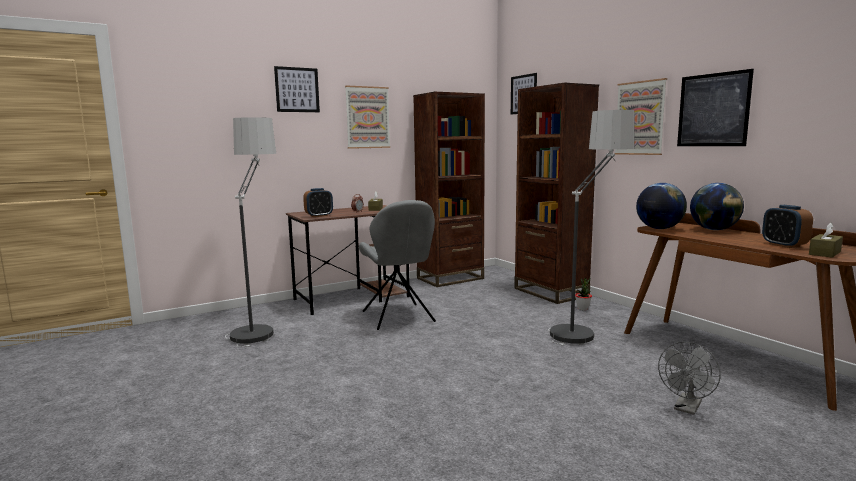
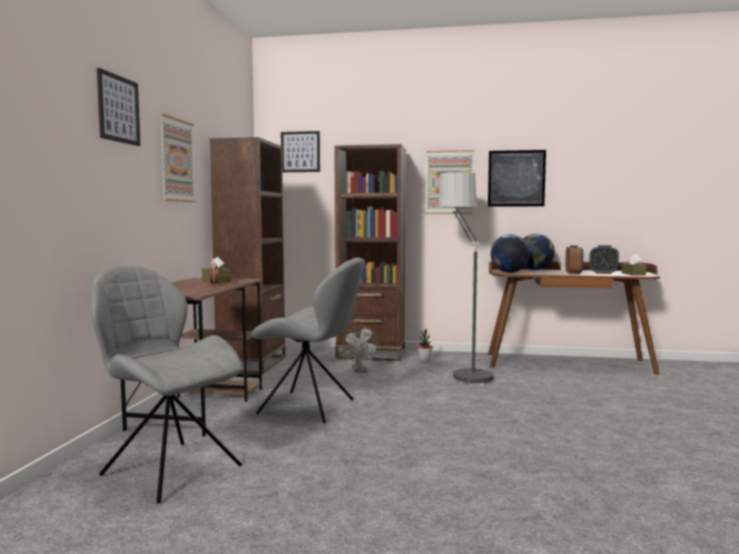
camera: 50 degrees left, 5 degrees down
(258, 325) = (168, 469): floor lamp -> grey chair
(319, 216) = (192, 292): alarm clock -> alarm clock (573, 273)
(687, 408) = (625, 395): grey fan -> grey fan (360, 371)

